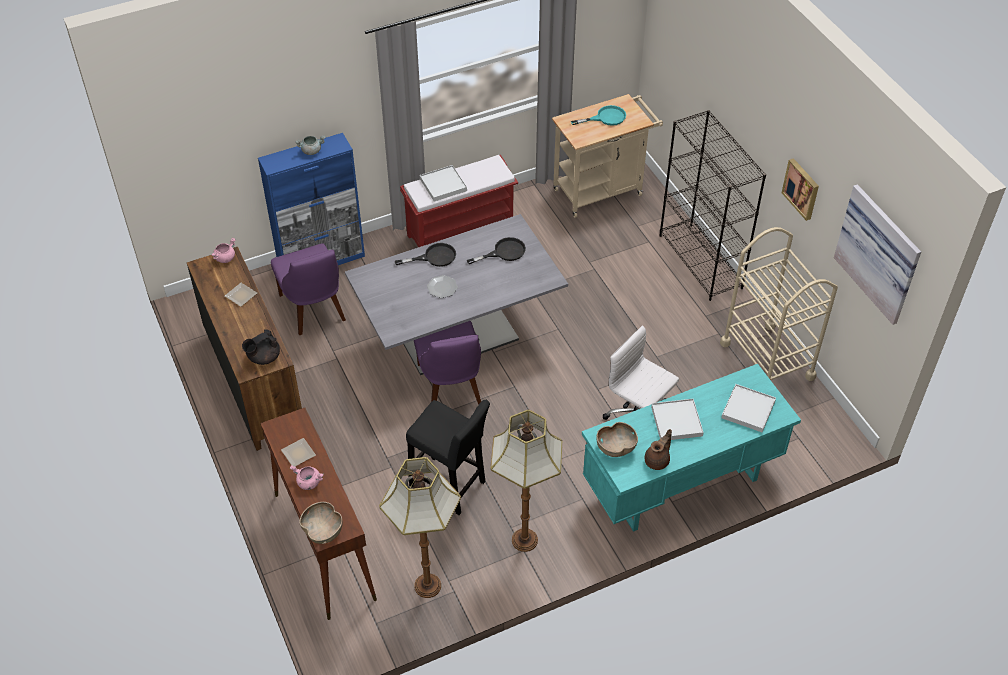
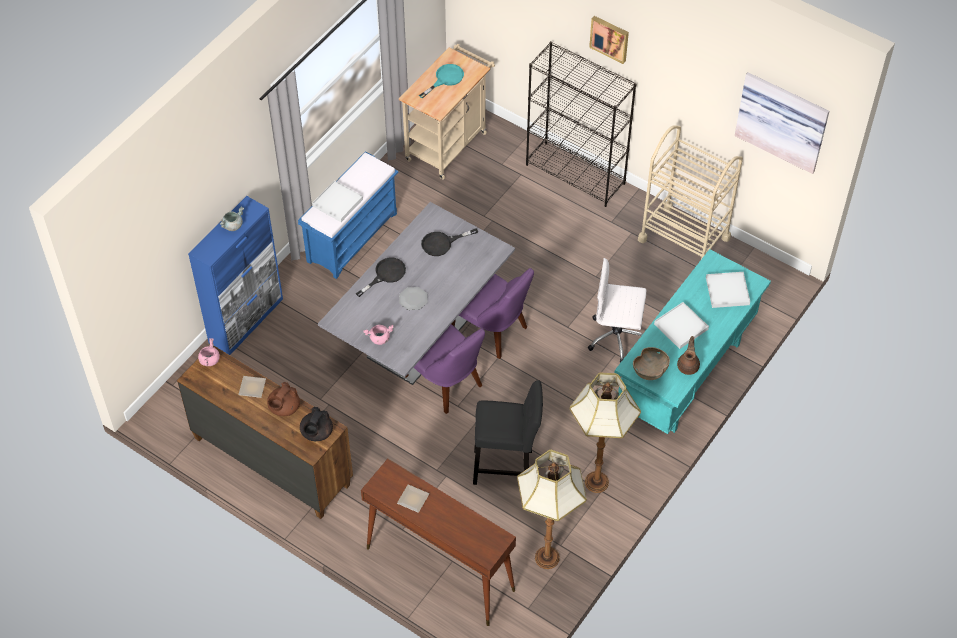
camera: 30 degrees left, 5 degrees up
(253, 324) = (284, 408): none -> brown teapot
(308, 483) = (440, 519): pink cooking pot -> pink cooking pot (379, 339)
(313, 310) = (274, 370): purple chair -> purple chair (492, 330)
(323, 531) = (482, 551): brown bowl -> none
(461, 231) = (352, 236): red bench -> blue bench
(504, 252) = (442, 243): black frying pan -> black frying pan turned 150 degrees counterclockwise
(802, 188) = (681, 86): picture -> picture (610, 38)

